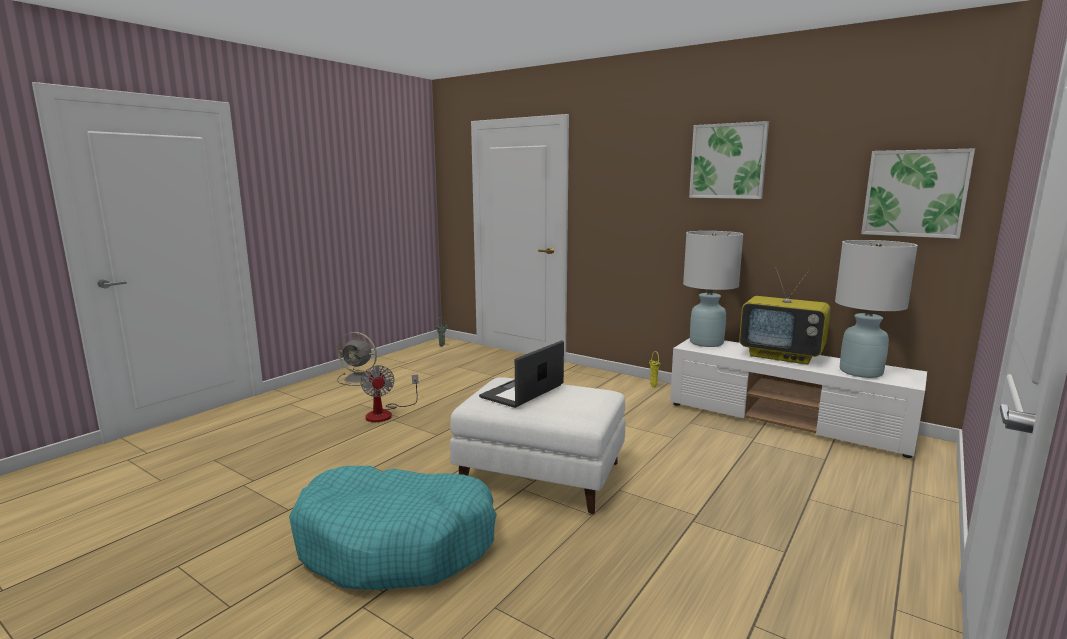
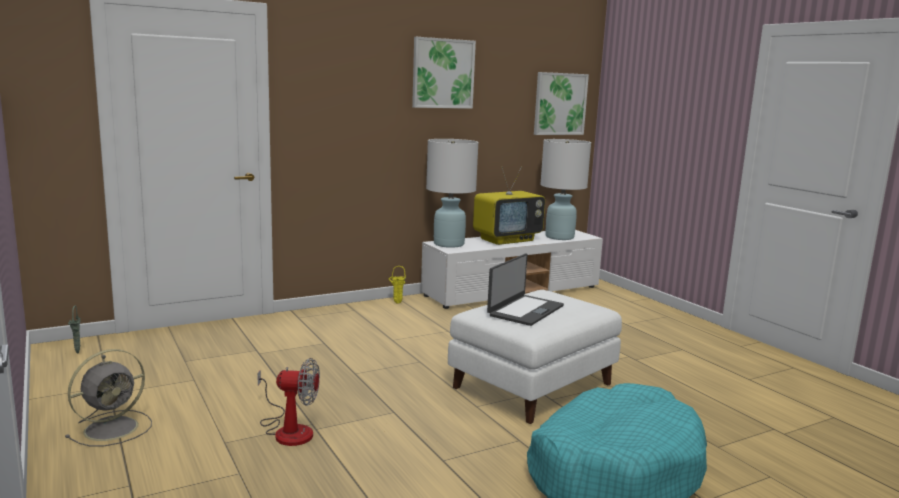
camera: 65 degrees left, 0 degrees up
(523, 392) = (525, 310): laptop -> laptop turned 120 degrees counterclockwise

